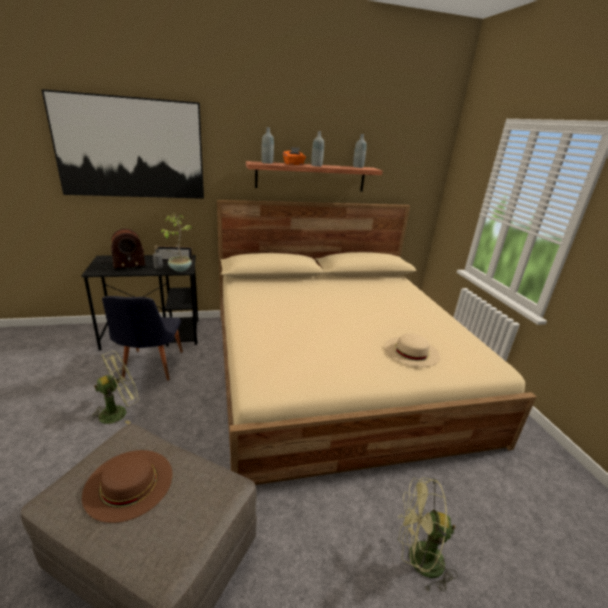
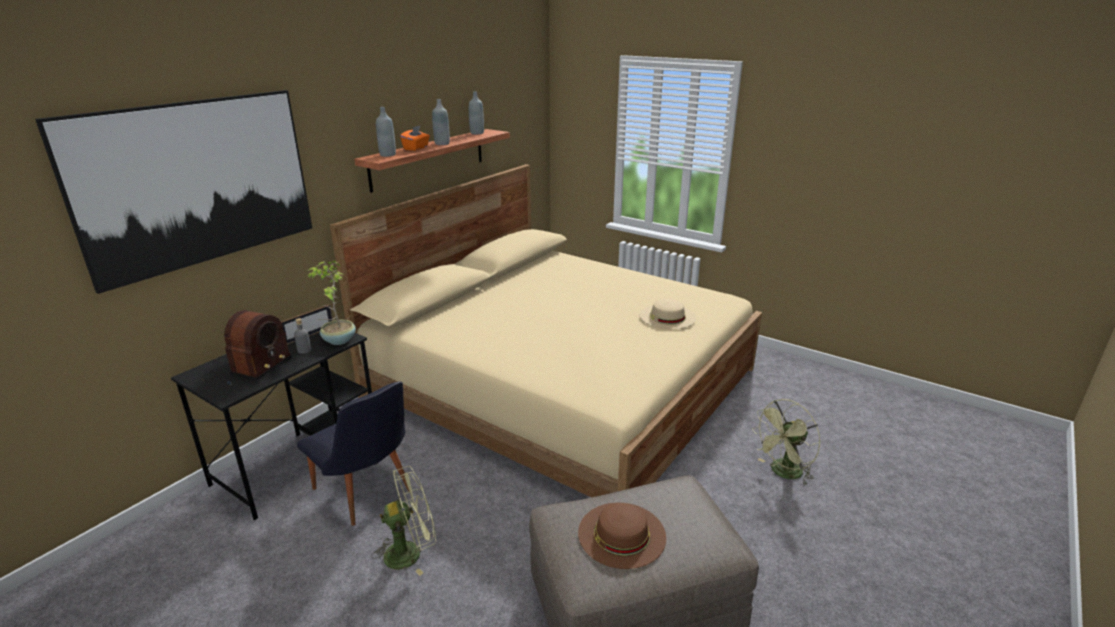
camera: 40 degrees left, 0 degrees up
(119, 412) = (410, 552): green fan -> green fan turned 60 degrees clockwise

